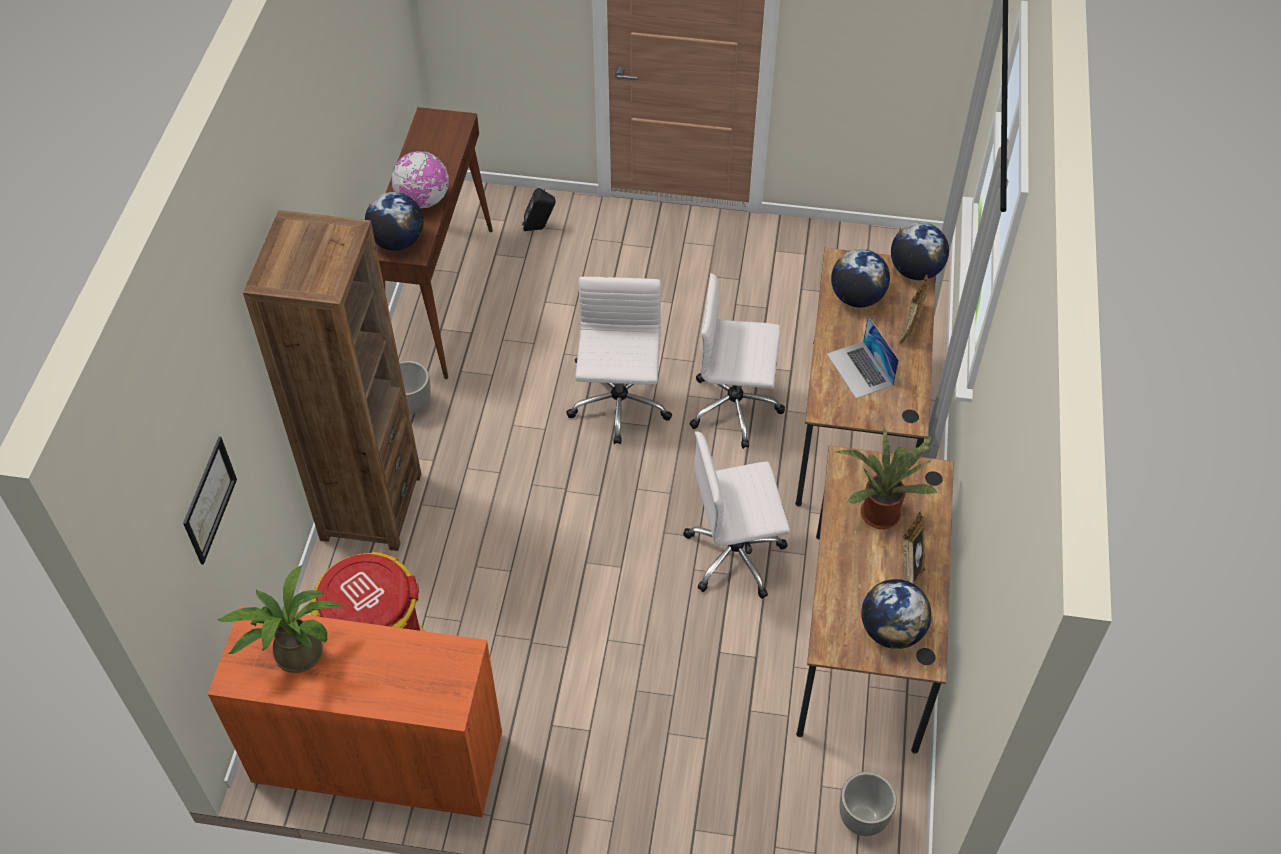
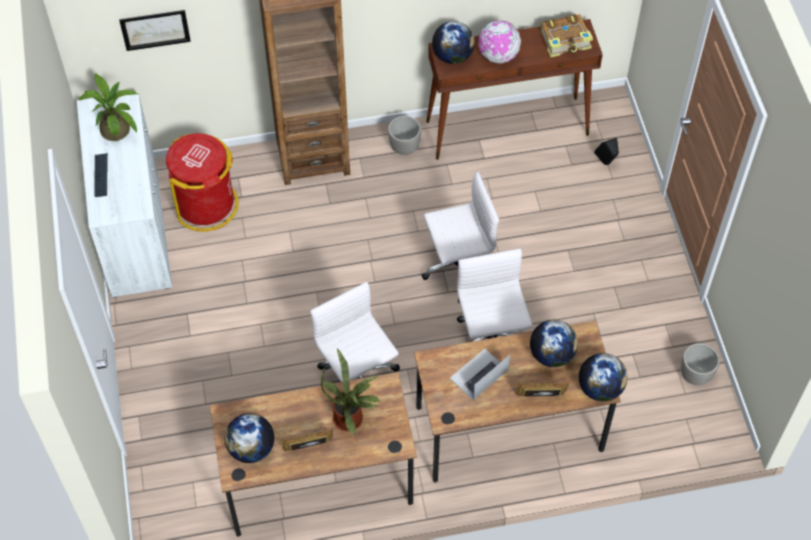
camera: 70 degrees right, 5 degrees up
(374, 692) = (101, 175): none -> keyboard
(378, 757) = (135, 231): orange cabinet -> white cabinet
(438, 136) = (566, 41): none -> book
(862, 819) = (175, 513): planter -> planter (695, 375)

